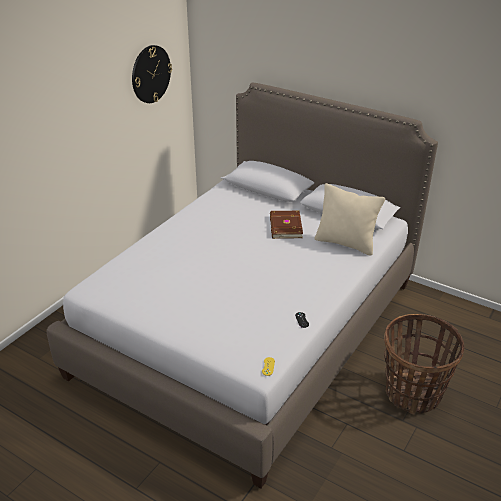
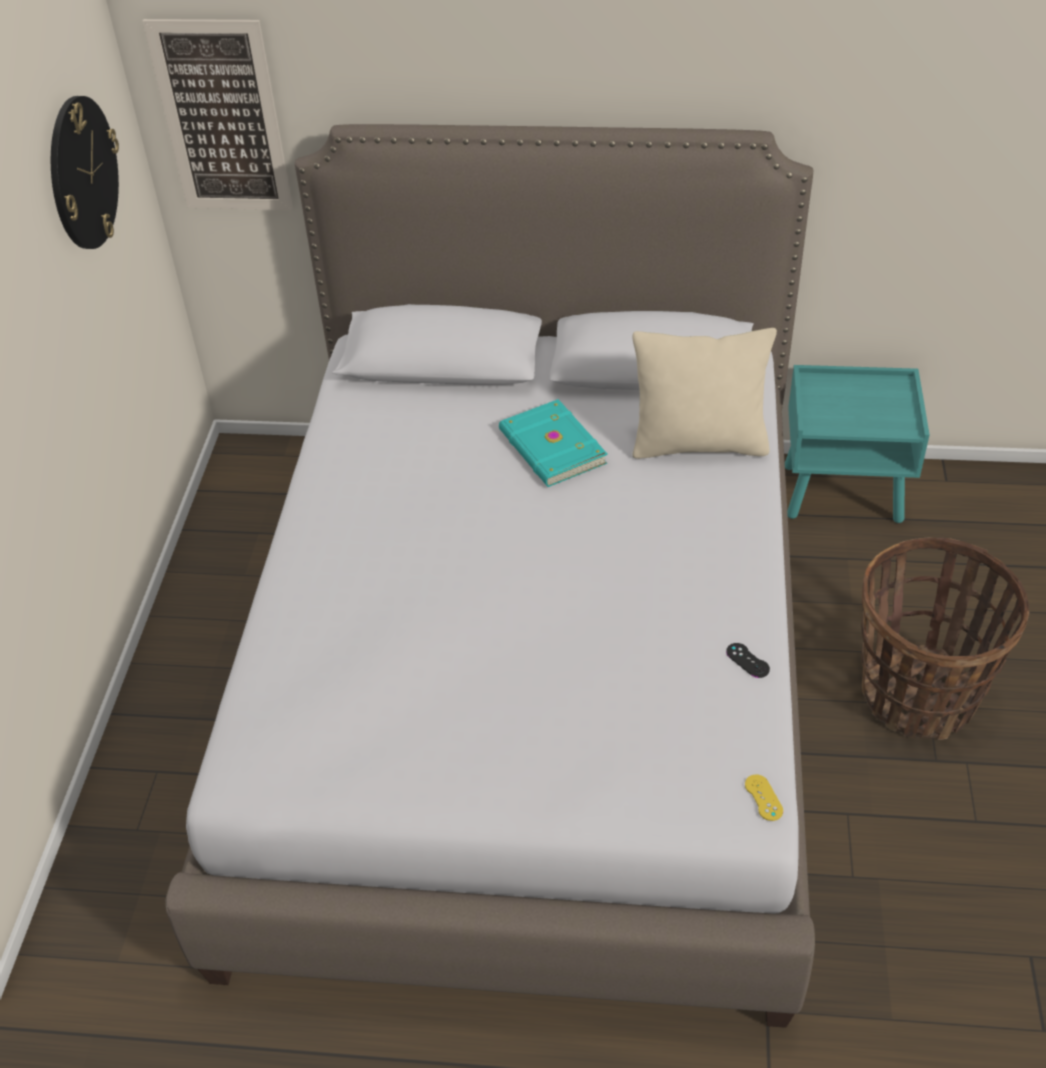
camera: 25 degrees left, 10 degrees up
(217, 73) = (221, 118): none -> picture
(284, 226) = (551, 448): brown book -> turquoise book
(436, 306) = (844, 493): none -> turquoise nightstand

